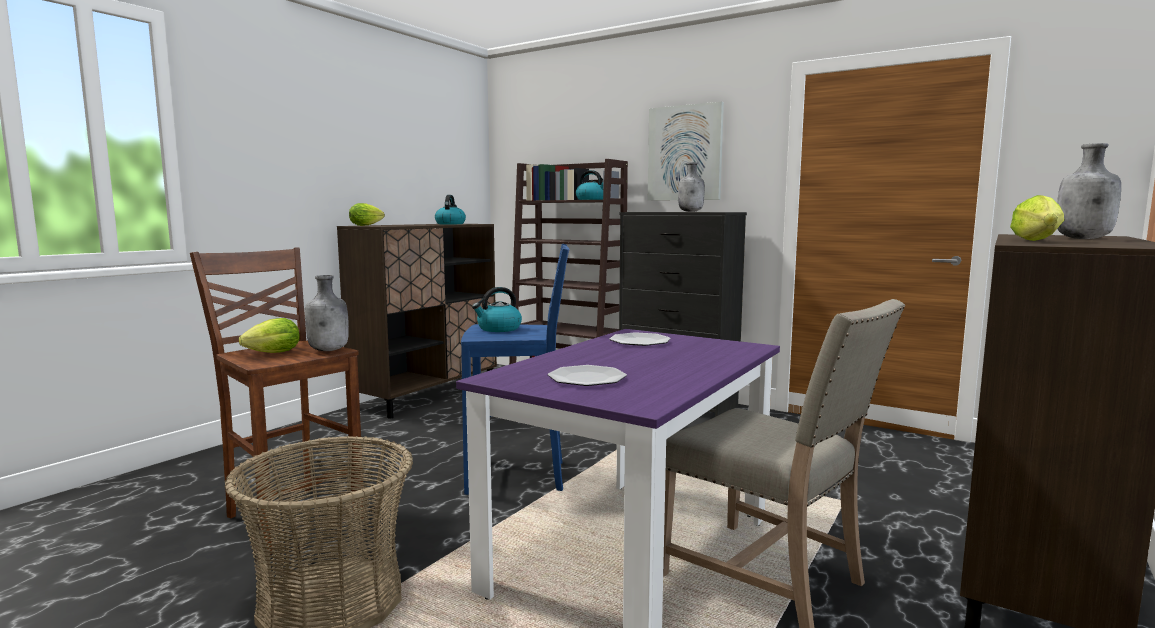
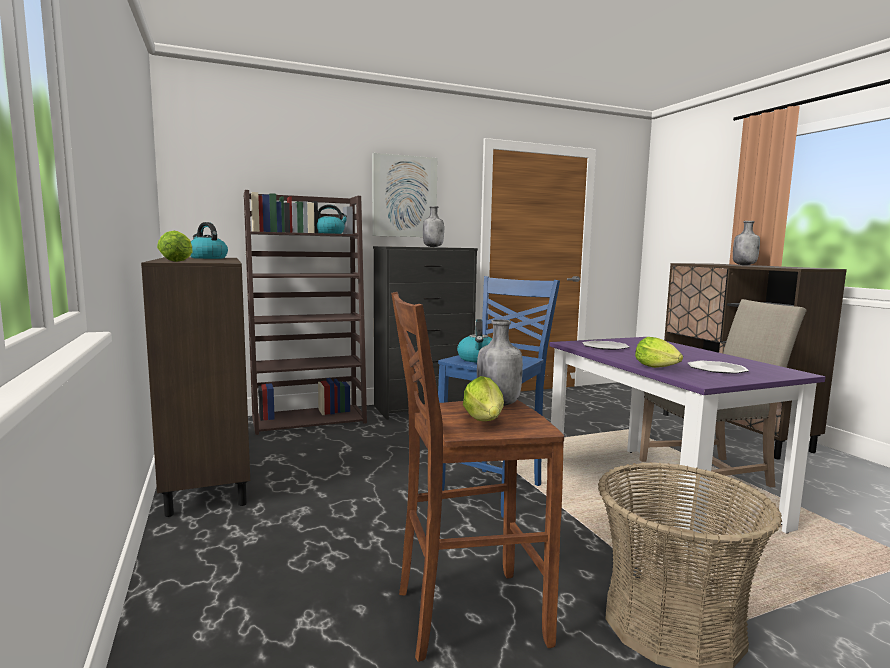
camera: 55 degrees left, 0 degrees up
(1038, 241) = (771, 266): lettuce -> lettuce (658, 368)

